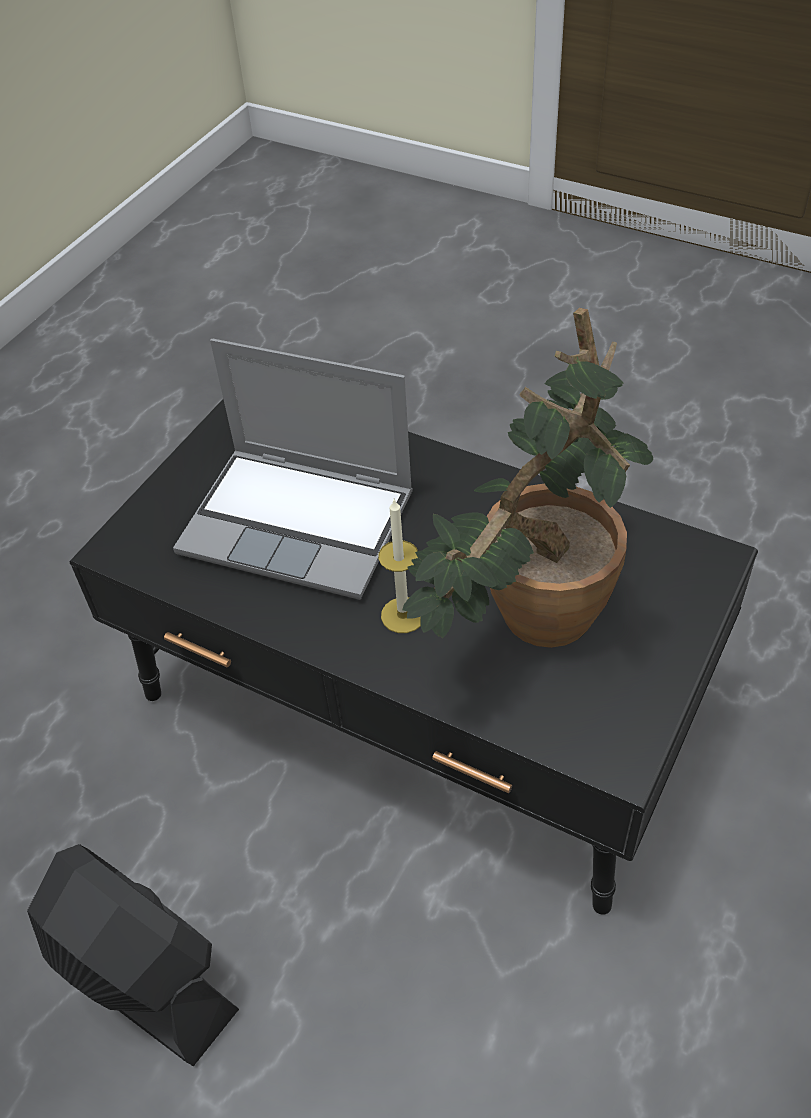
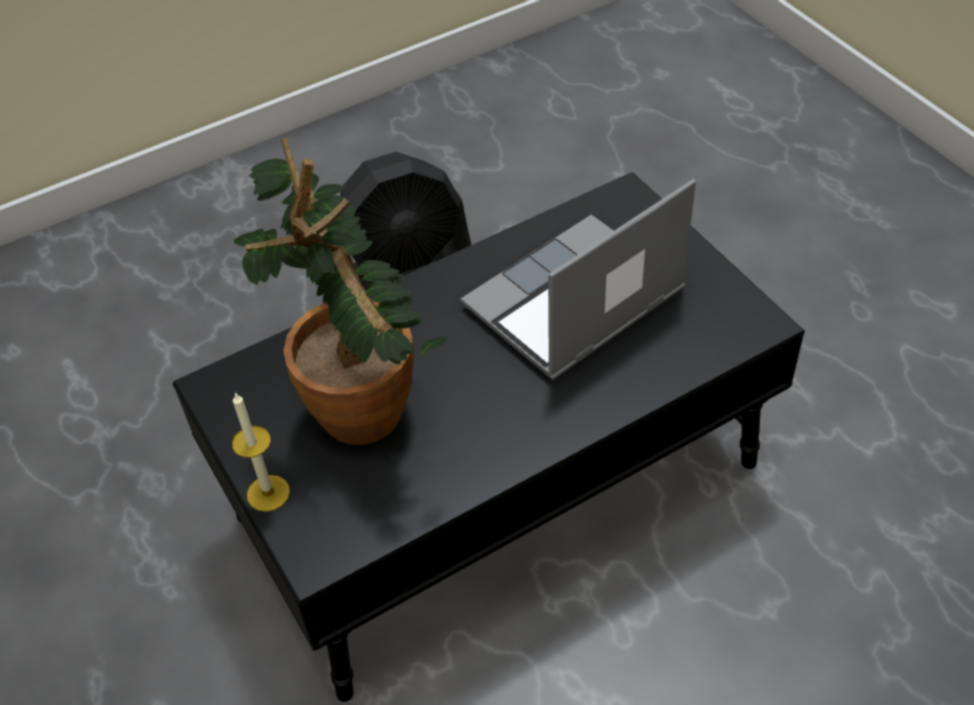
camera: 120 degrees right, 0 degrees up
(403, 615) = (431, 326): candle -> candle (268, 493)

